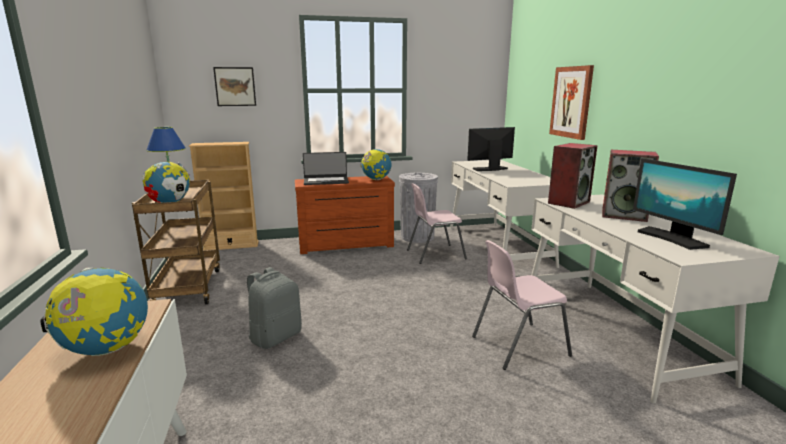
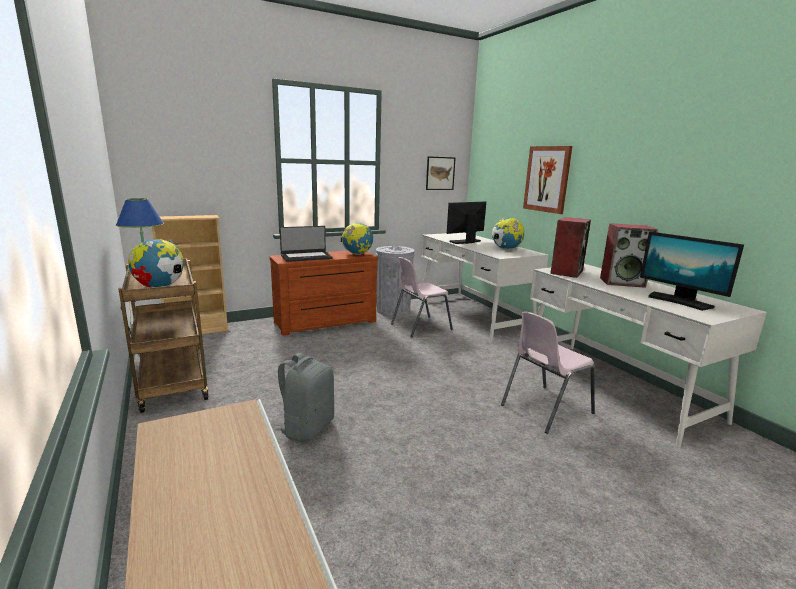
camera: 15 degrees left, 0 degrees up
(106, 350) = (236, 469): globe -> globe (506, 249)
(235, 86) = (200, 153): picture -> picture (440, 173)

